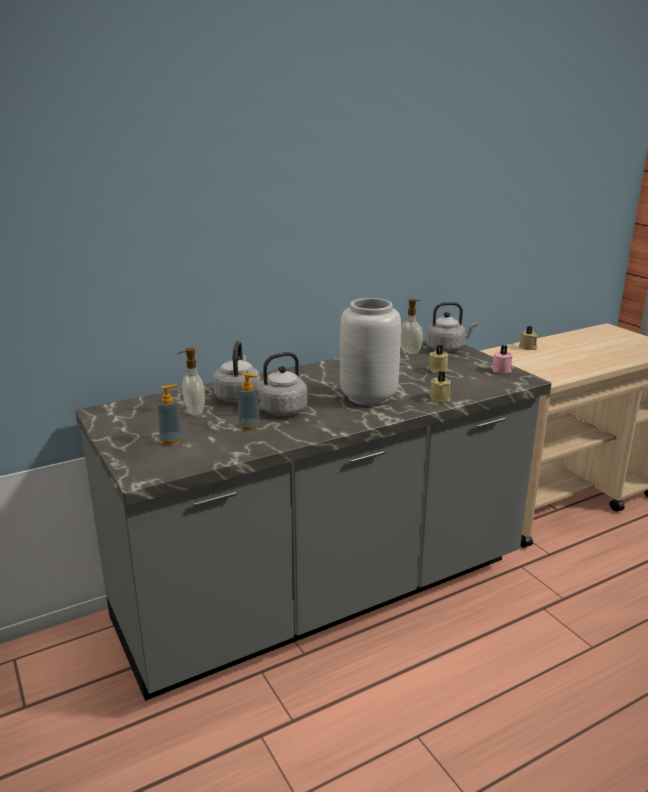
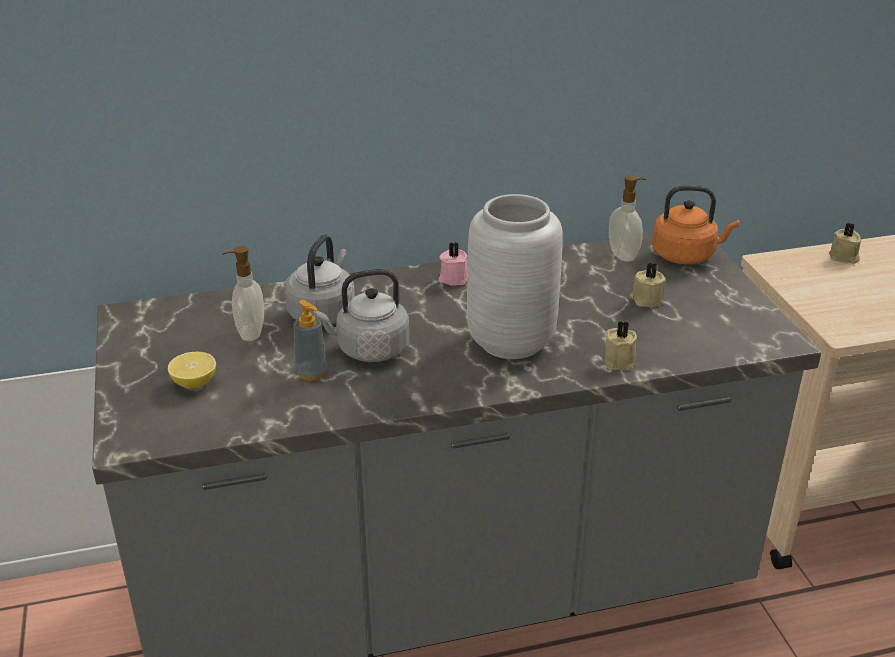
camera: 15 degrees right, 10 degrees up
(171, 440) = (194, 383): soap dispenser -> lemon
(447, 348) = (686, 255): grey kettle -> orange kettle
(500, 370) = (749, 314): pink candle -> pink candle (453, 278)

